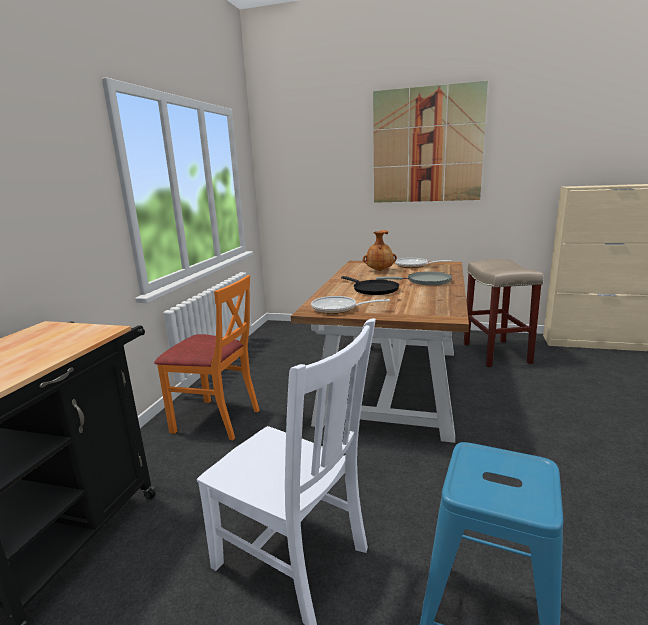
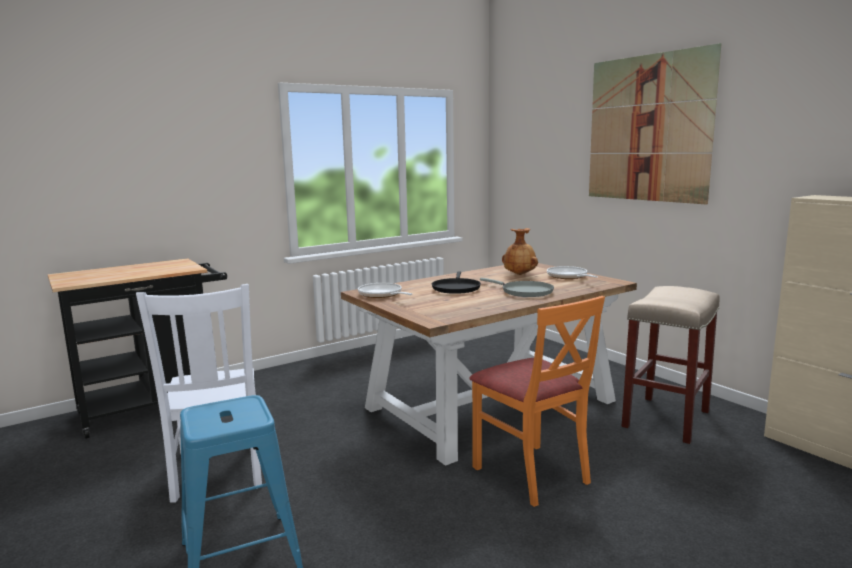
camera: 40 degrees right, 5 degrees down
(216, 420) = (316, 379): orange chair -> orange chair (531, 473)

